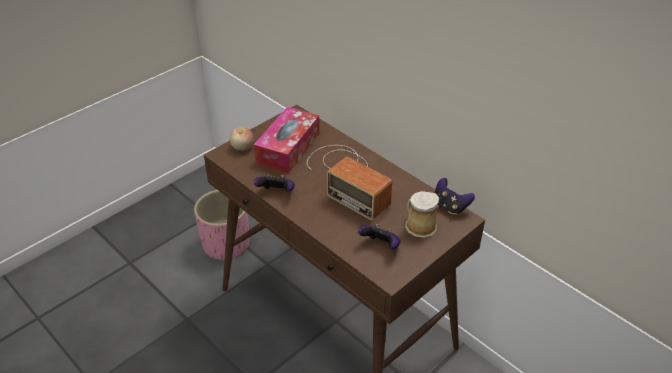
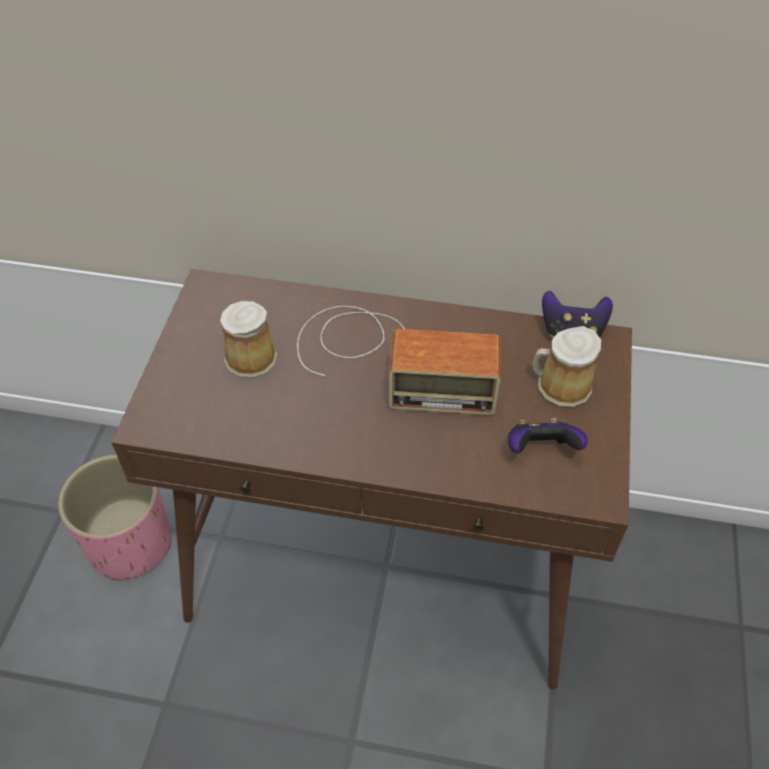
camera: 35 degrees left, 10 degrees up
(242, 147) = (170, 393): apple -> none
(276, 193) = (304, 447): game controller -> none
(288, 148) = (250, 355): tissue box -> mug

